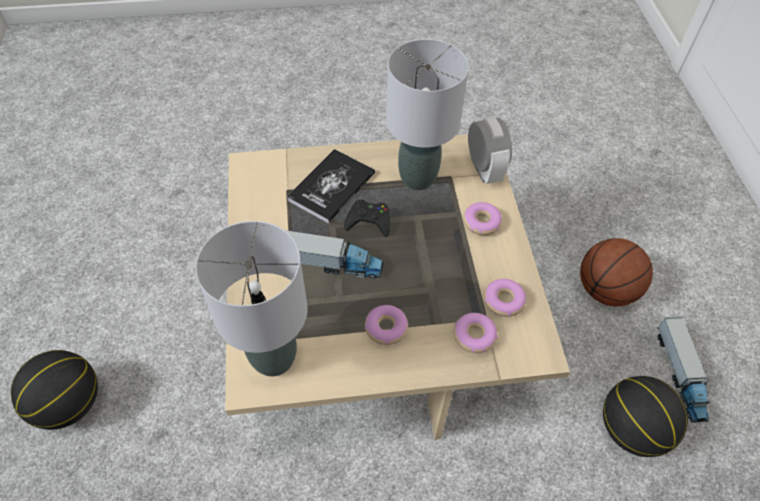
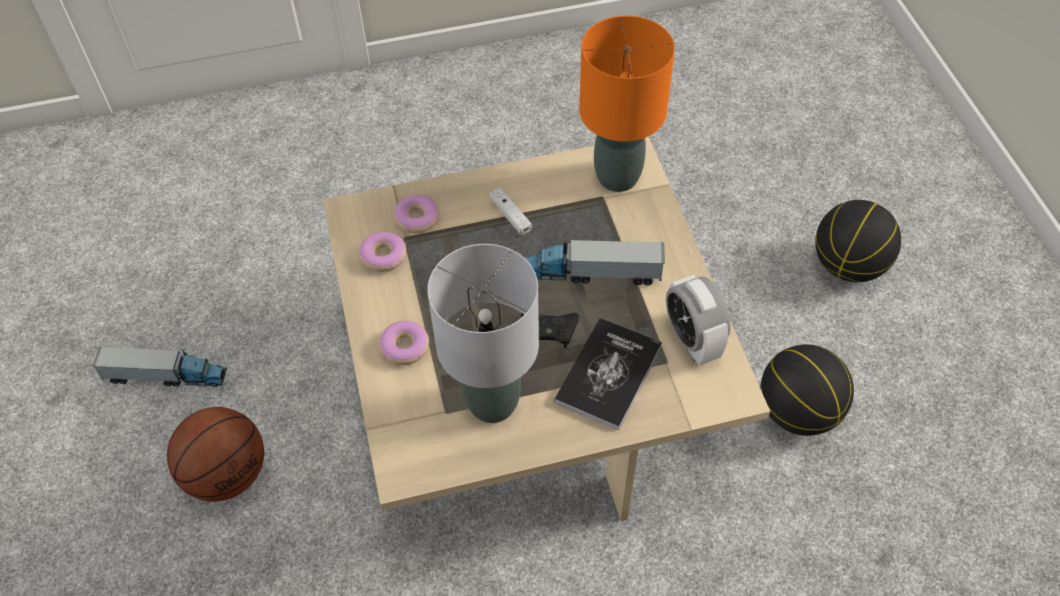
camera: 175 degrees right, 0 degrees up
(274, 359) = (617, 176): grey table lamp -> orange table lamp
(386, 328) = (510, 215): donut -> white game controller
(484, 169) = (398, 430): alarm clock -> alarm clock (692, 340)
(631, 430) = (242, 312): basketball -> basketball (798, 411)
(680, 374) = (166, 376): toy truck -> toy truck turned 105 degrees clockwise

